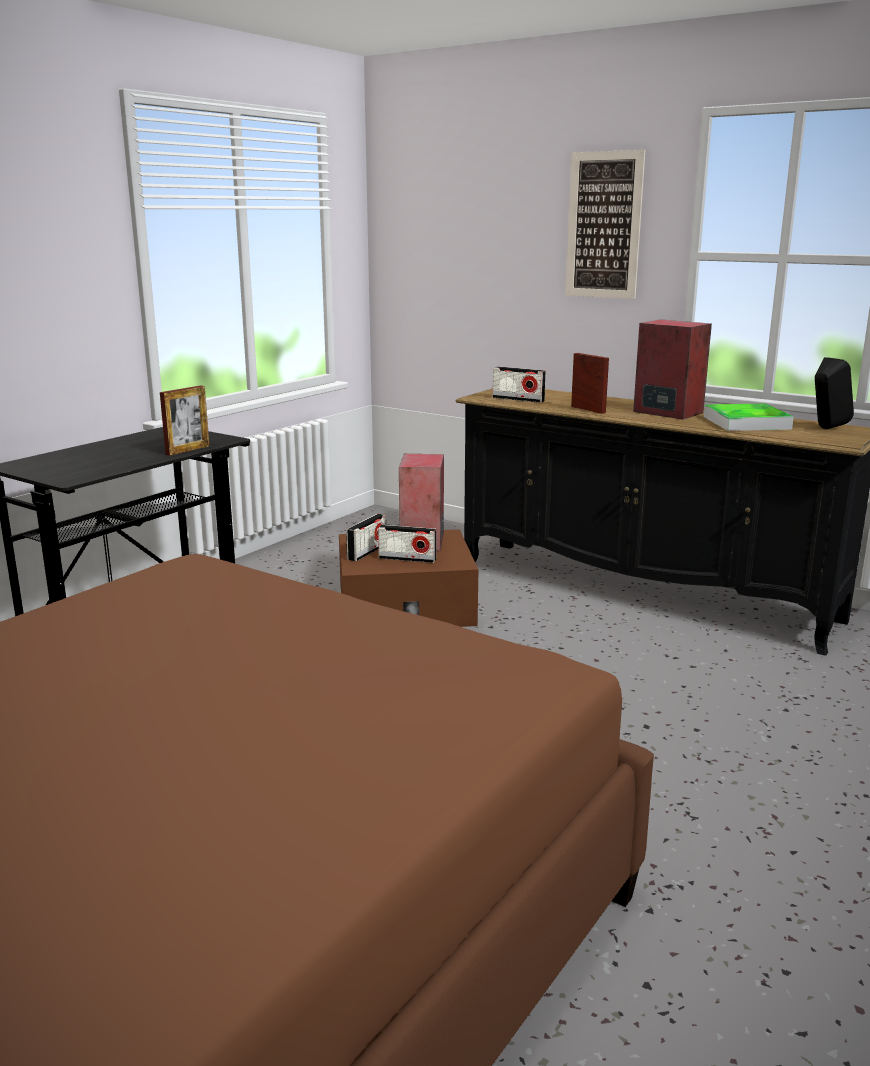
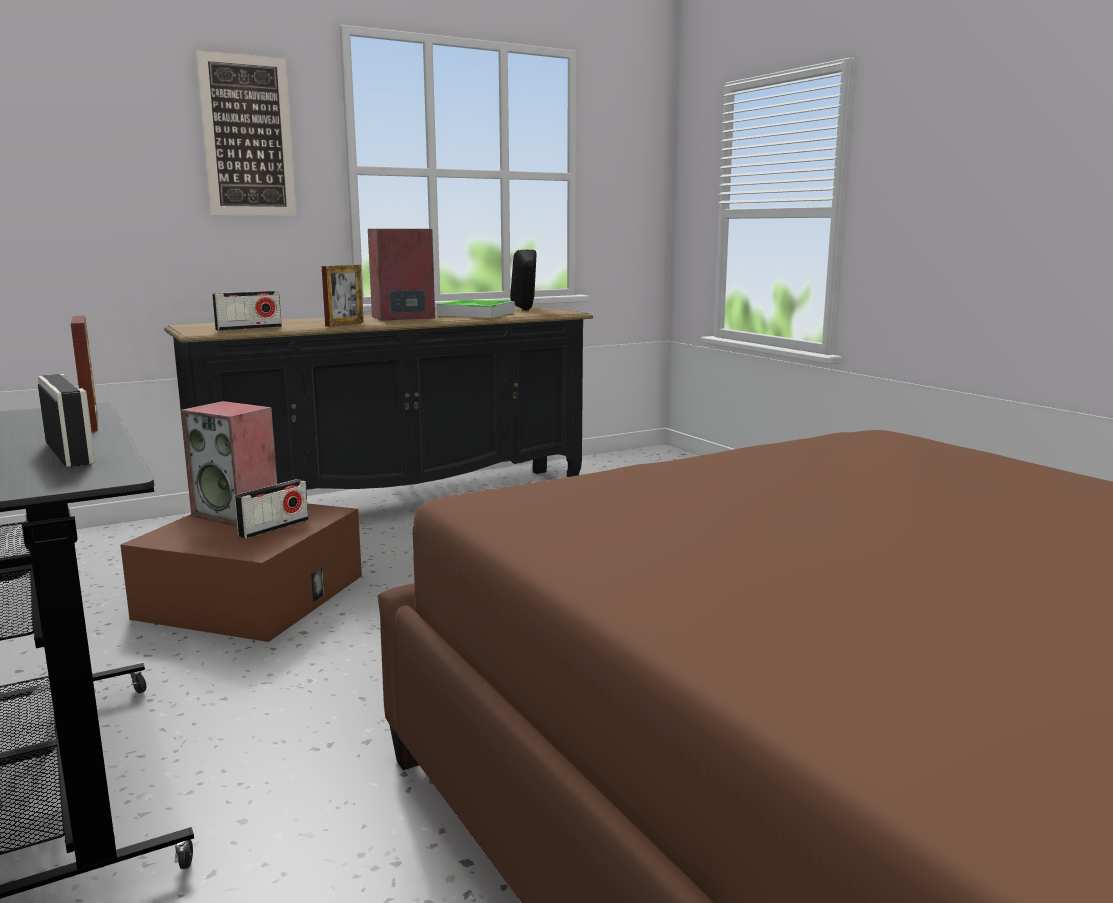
camera: 65 degrees left, 5 degrees down
(367, 552) = (214, 540): radio -> radio (69, 453)
(588, 410) = (344, 324): picture frame -> picture frame turned 135 degrees clockwise

